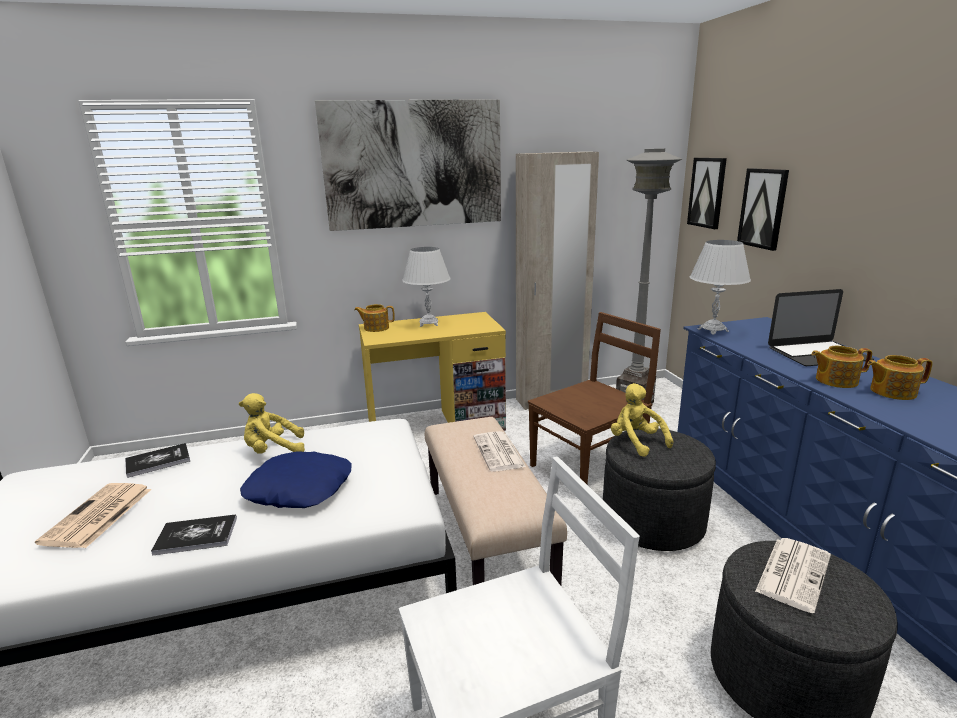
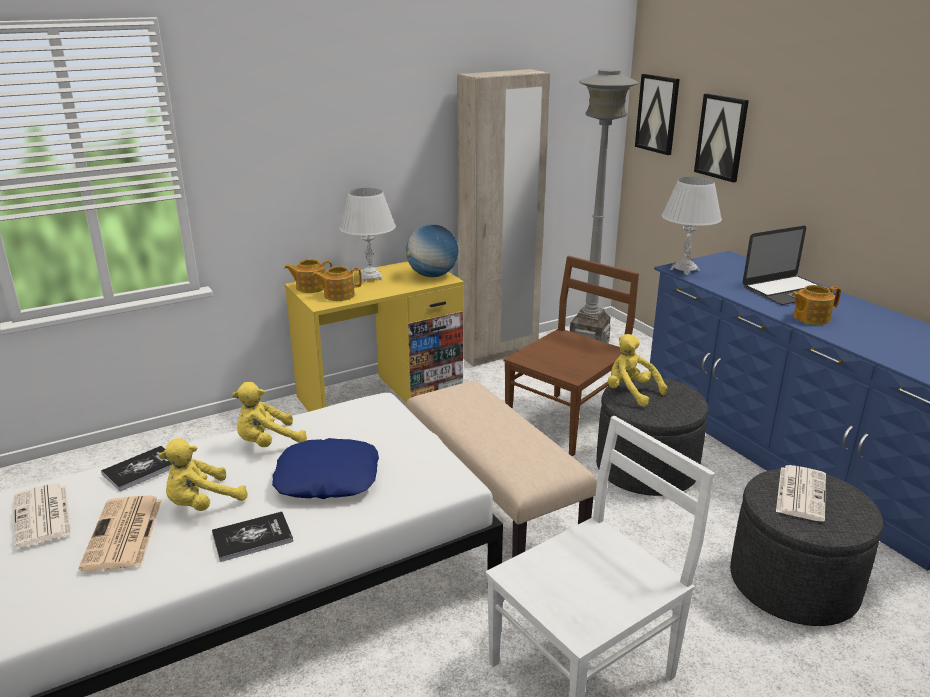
camera: 15 degrees left, 5 degrees up
(181, 498) = (202, 504): none -> yellow plush toy
(414, 165) = (345, 91): picture -> none
(481, 324) = (432, 275): none -> globe
(499, 452) = (504, 417): newspaper -> newspaper (43, 516)
(891, 392) = (858, 325): teapot -> teapot (338, 295)

